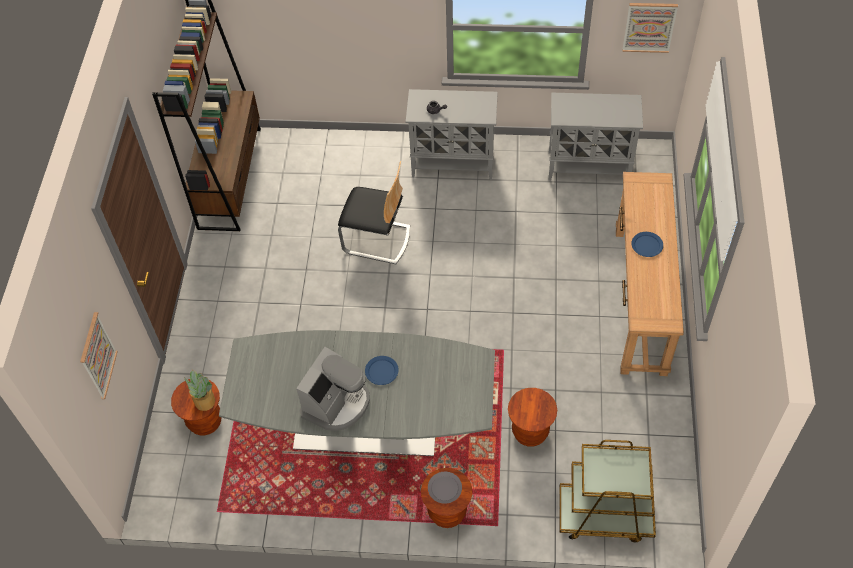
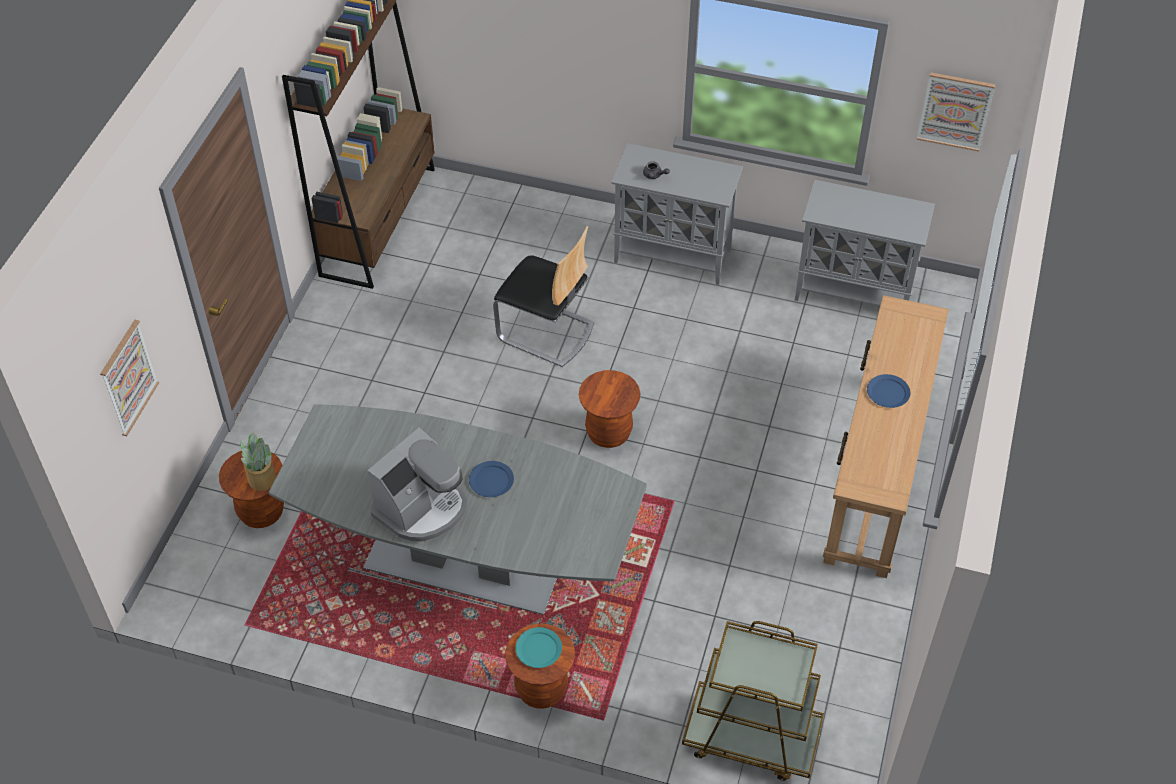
camera: 10 degrees right, 5 degrees down
(444, 488) = (538, 648): grey plate -> turquoise plate
(530, 432) = (680, 611): brown stool -> brown stool (608, 433)

